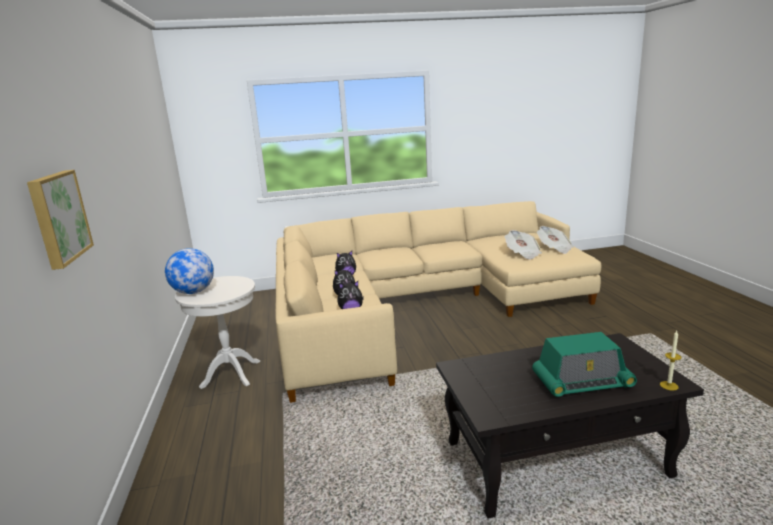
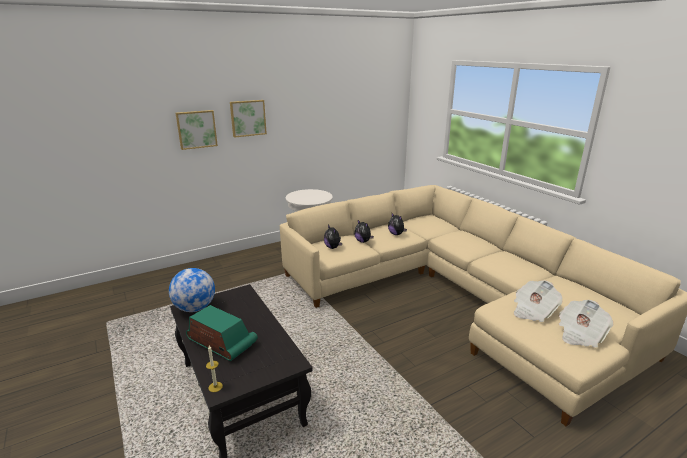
camera: 70 degrees right, 5 degrees up
(97, 182) = (248, 118): none -> picture
(193, 292) = (301, 193): globe -> globe (195, 308)
(581, 382) = (222, 342): radio -> radio turned 150 degrees clockwise

